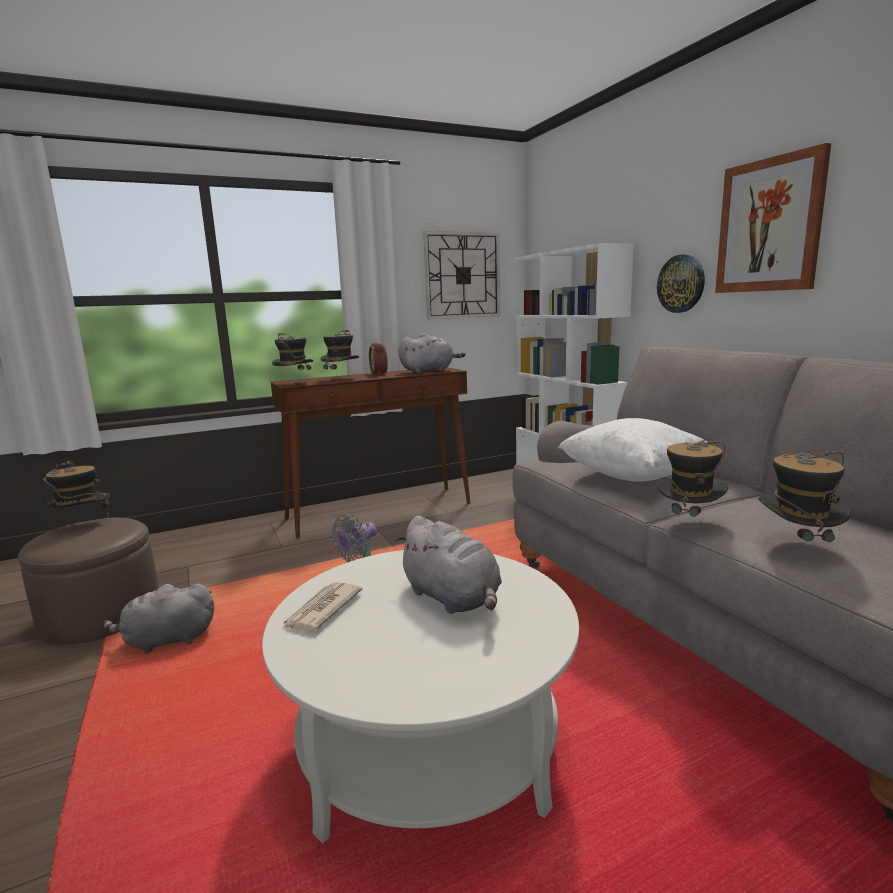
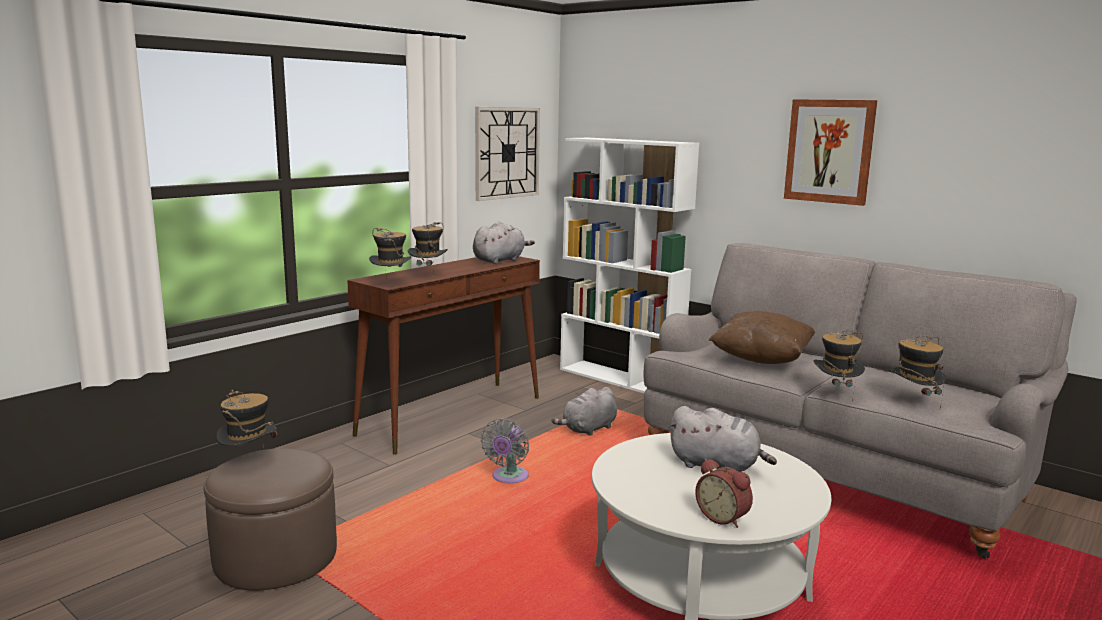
camera: 25 degrees left, 0 degrees up
(166, 641) = (388, 564): grey plush toy -> grey plush toy (588, 429)
(322, 610) = (637, 488): newspaper -> none
(380, 373) = (453, 265): alarm clock -> alarm clock (723, 517)
(632, 476) = (761, 359): white pillow -> brown pillow
(681, 284) = (748, 185): wall clock -> none

